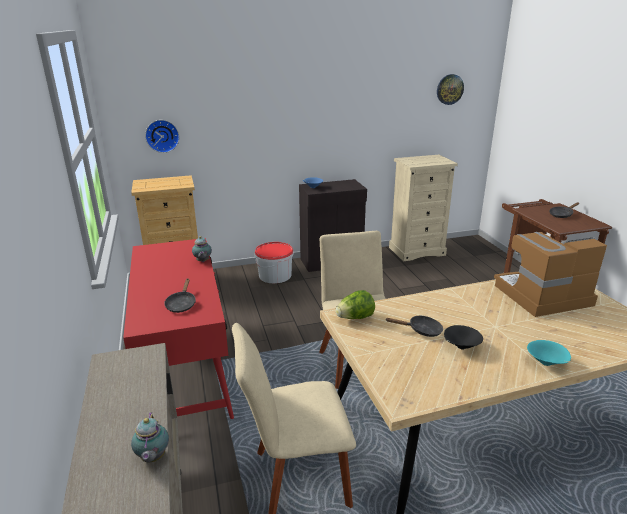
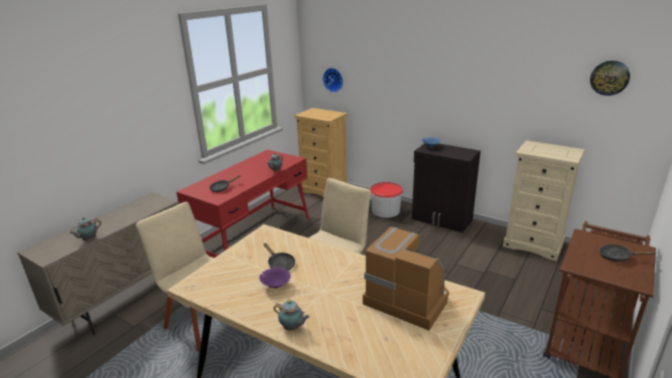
camera: 50 degrees right, 0 degrees up
(355, 318) = (268, 237): lettuce -> none
(460, 347) = (275, 286): black bowl -> purple bowl
(546, 363) = (292, 328): turquoise bowl -> teapot

